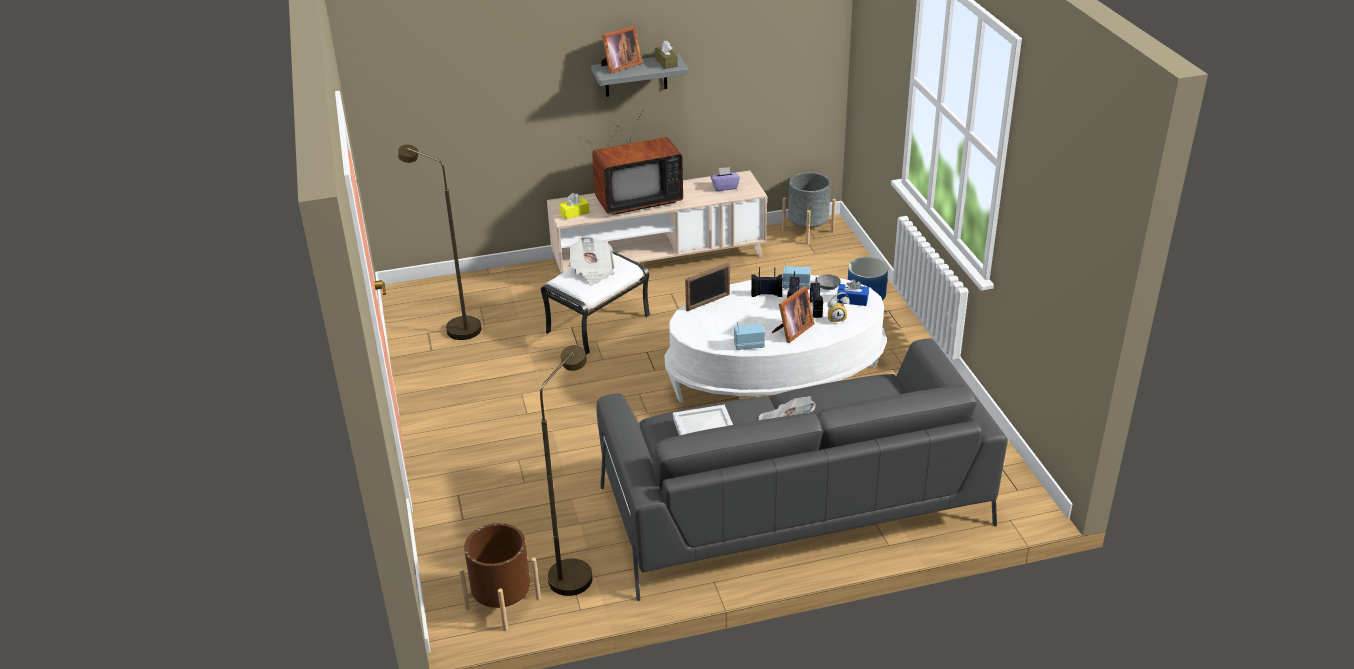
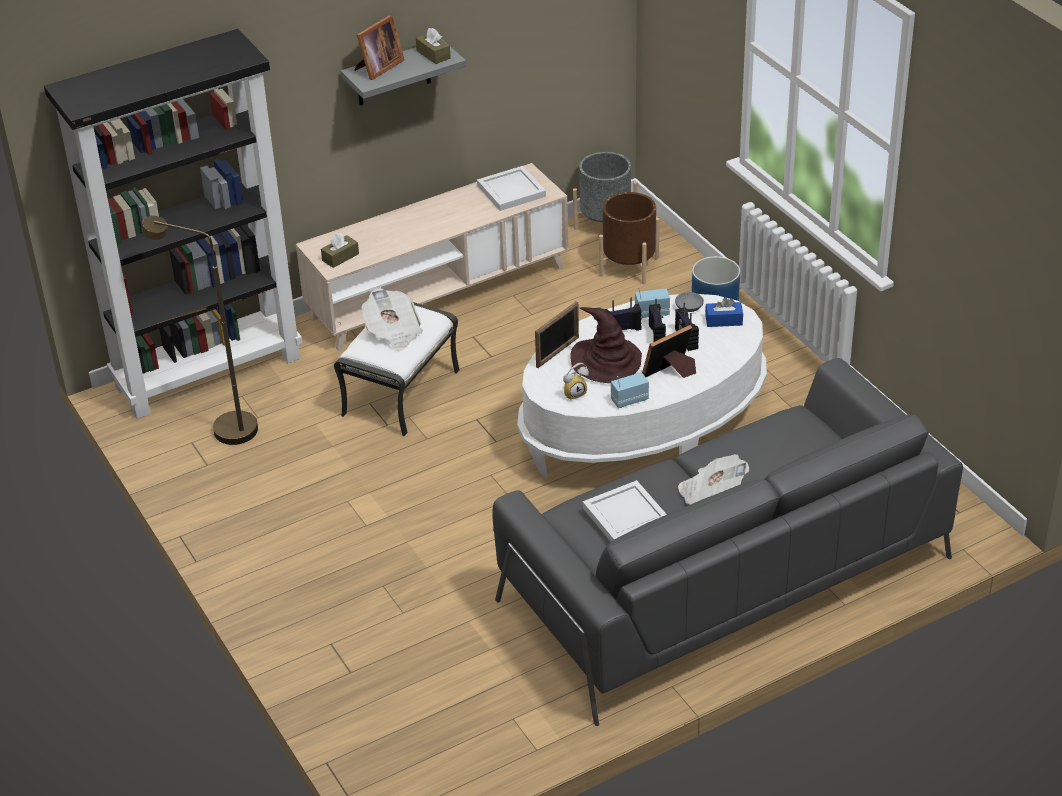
camera: 15 degrees left, 5 degrees up
(465, 287) = (209, 371): none -> black bookcase
(503, 603) = (445, 761): brown planter -> brown planter (629, 266)
(574, 213) = (340, 257): yellow tissue box -> brown tissue box
(575, 570) = (510, 706): brown floor lamp -> none
(636, 200) = (409, 226): television -> none
(724, 187) = (511, 191): purple tissue box -> white tray
(743, 315) = (606, 361): none -> brown hat
(792, 331) = (671, 372): picture frame -> picture frame turned 150 degrees counterclockwise
(836, 318) = (715, 347): alarm clock -> alarm clock (574, 393)

